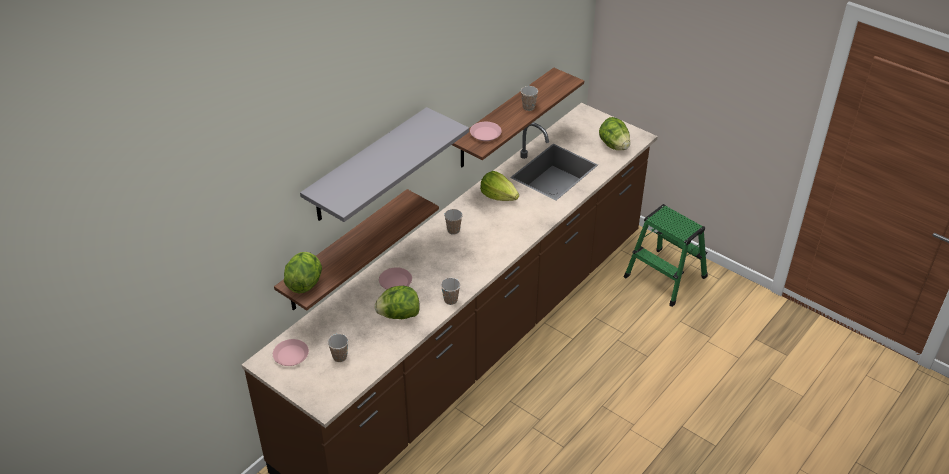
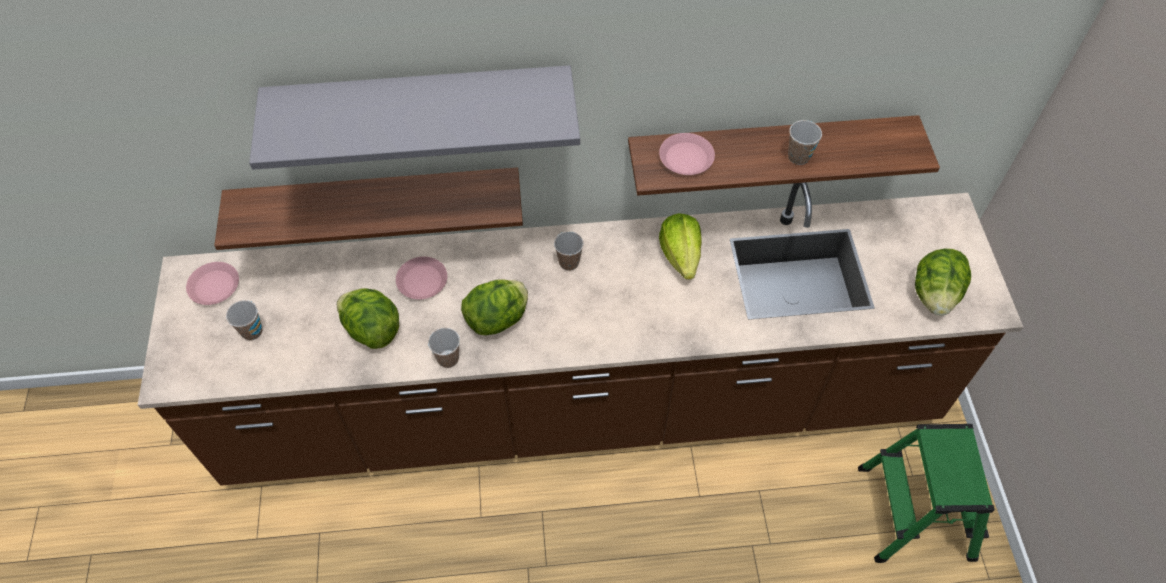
camera: 45 degrees right, 15 degrees up
(305, 283) = (252, 212): lettuce -> lettuce (498, 319)

